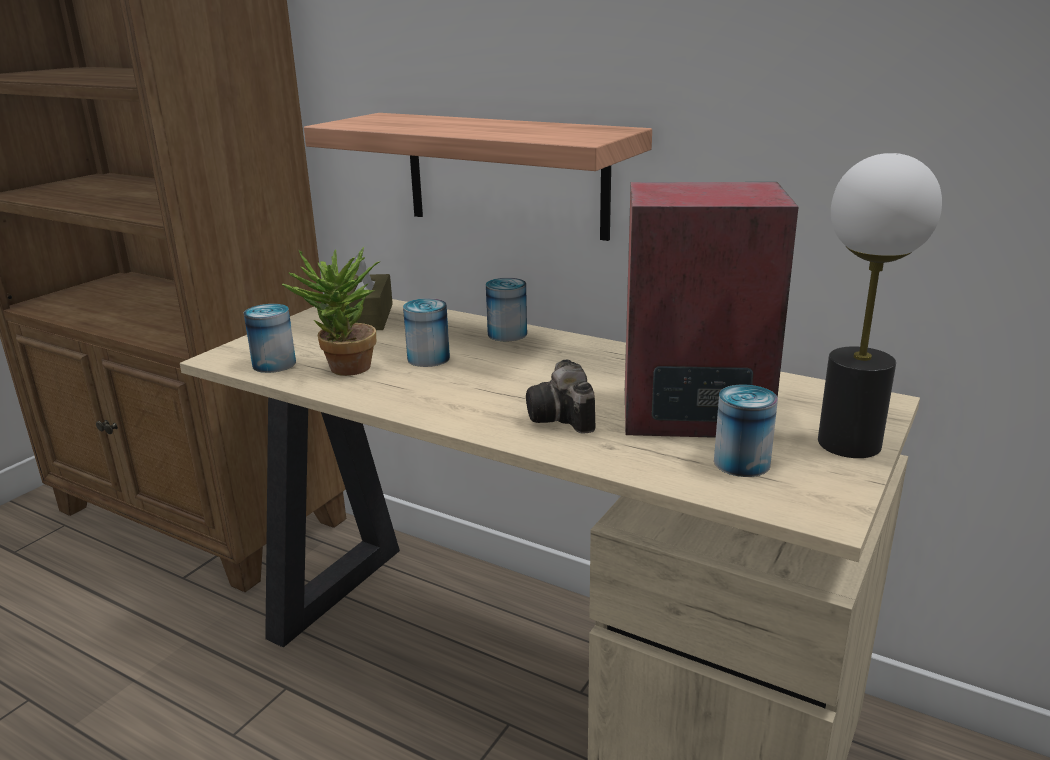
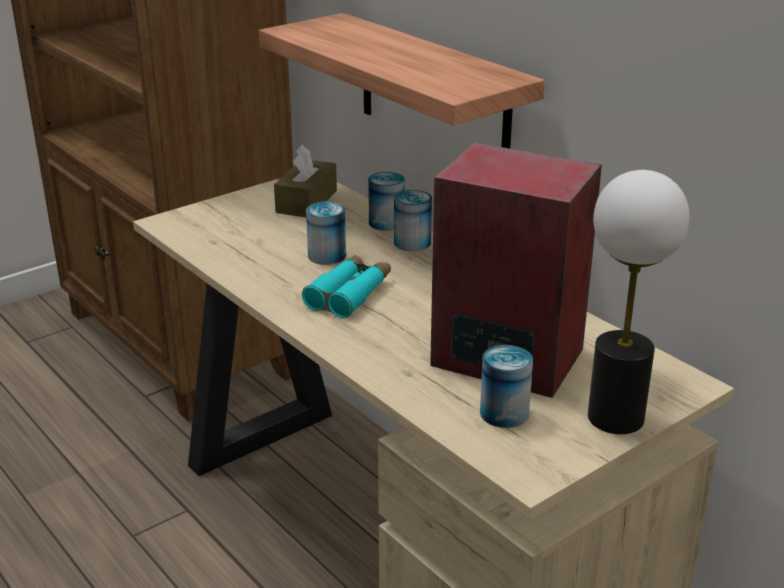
camera: 20 degrees right, 5 degrees up
(274, 364) = (202, 237): can -> can (386, 223)
(343, 370) = (251, 254): potted plant -> none
(482, 387) = (349, 294): none -> turquoise binoculars
(564, 418) = (393, 338): camera -> none

